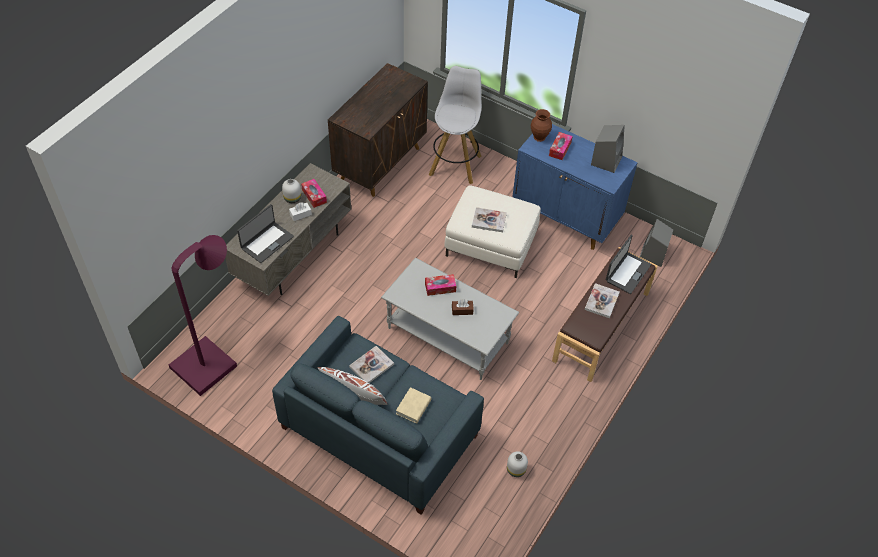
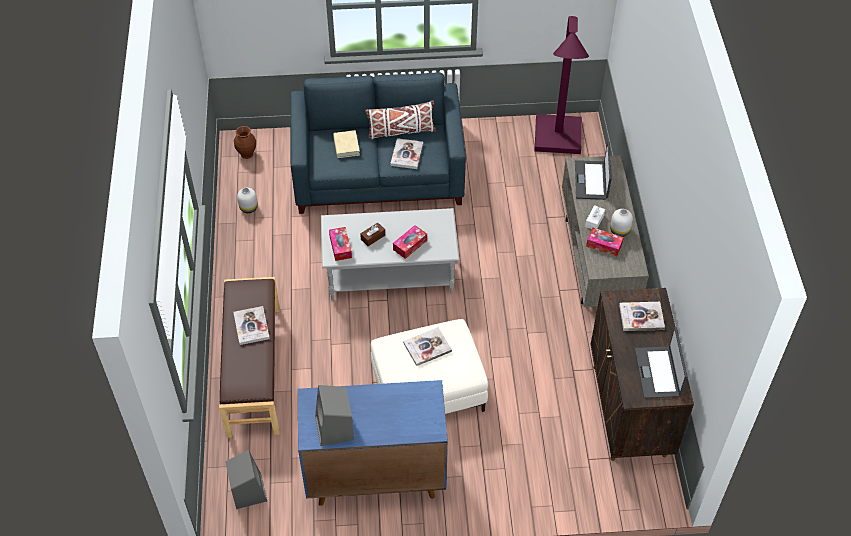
camera: 145 degrees right, 0 degrees up
(362, 113) = (641, 317): none -> book
(455, 164) = (551, 465): white stool -> none
(539, 137) = (432, 411): brown vase -> brown vase (246, 153)
(560, 149) = (397, 410): tissue box -> tissue box (340, 247)
(627, 272) = (244, 373): laptop -> laptop (658, 372)

